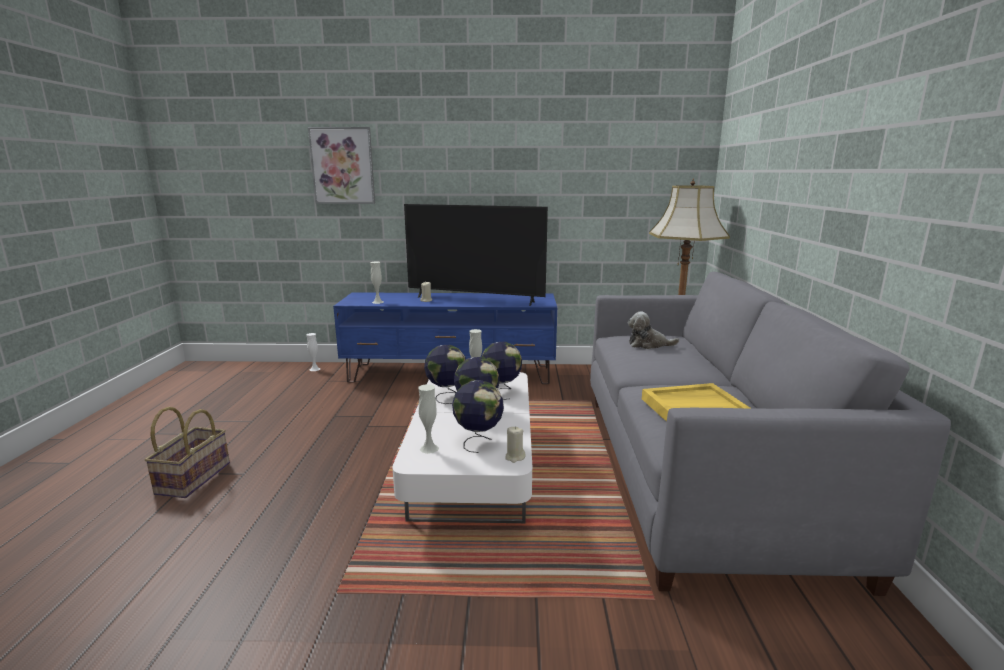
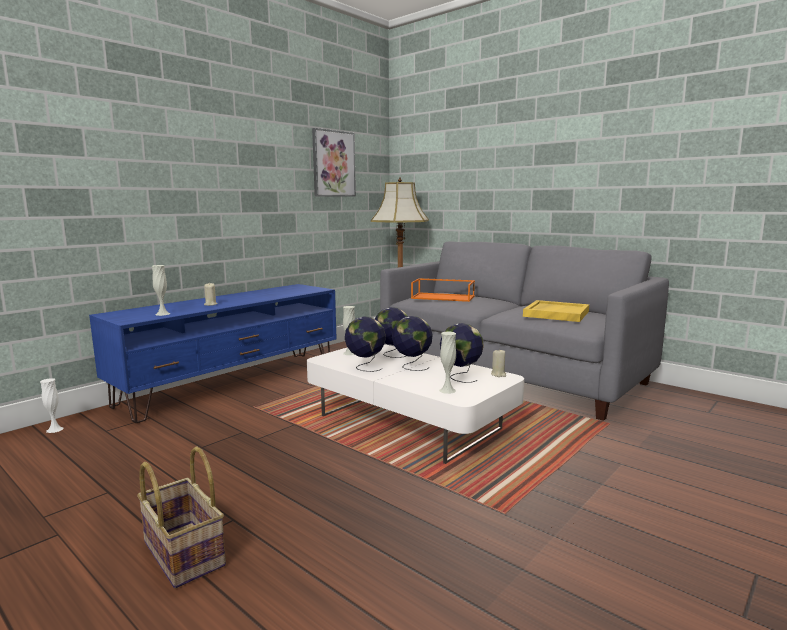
camera: 50 degrees left, 5 degrees down
(343, 166) = (68, 150): picture -> picture (333, 164)
(475, 299) = (252, 296): television -> none
(648, 344) = (443, 297): plush toy -> orange tray

